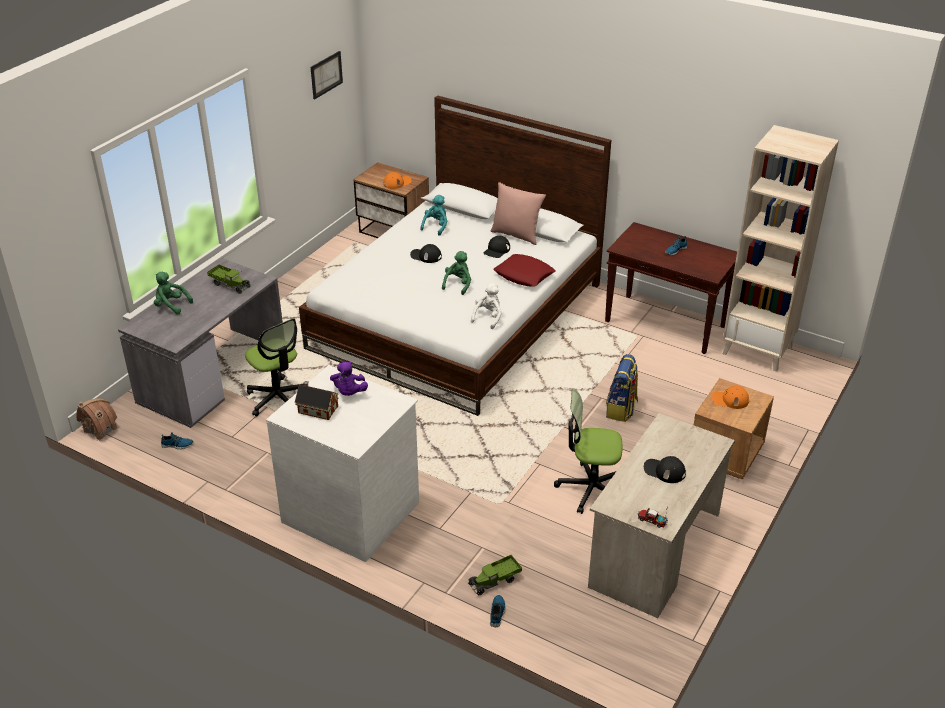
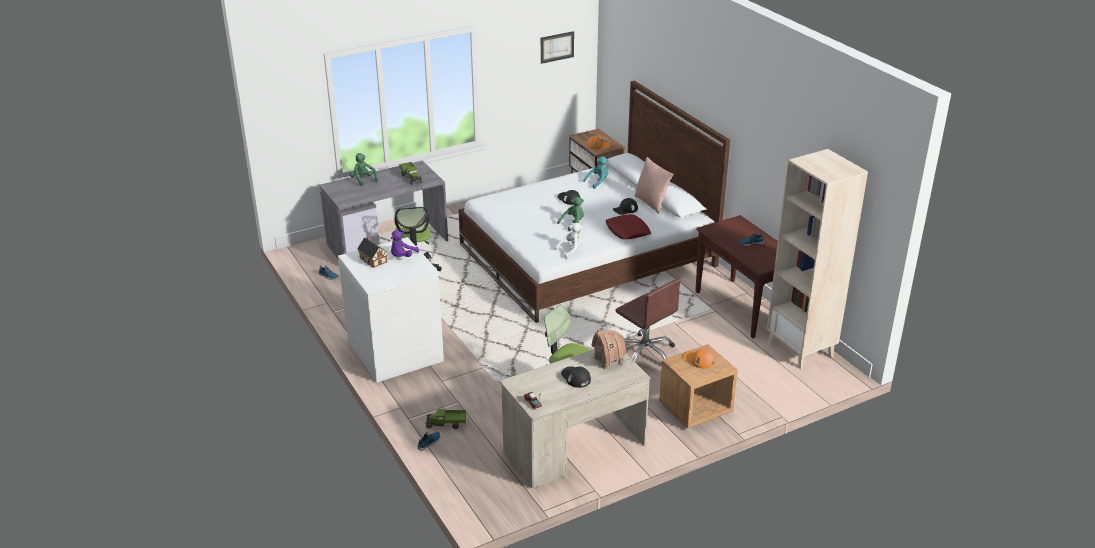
camera: 30 degrees right, 5 degrees down
(100, 429) = (293, 253): toy house -> toy house (608, 360)
(621, 409) = (645, 353): backpack -> brown office chair

